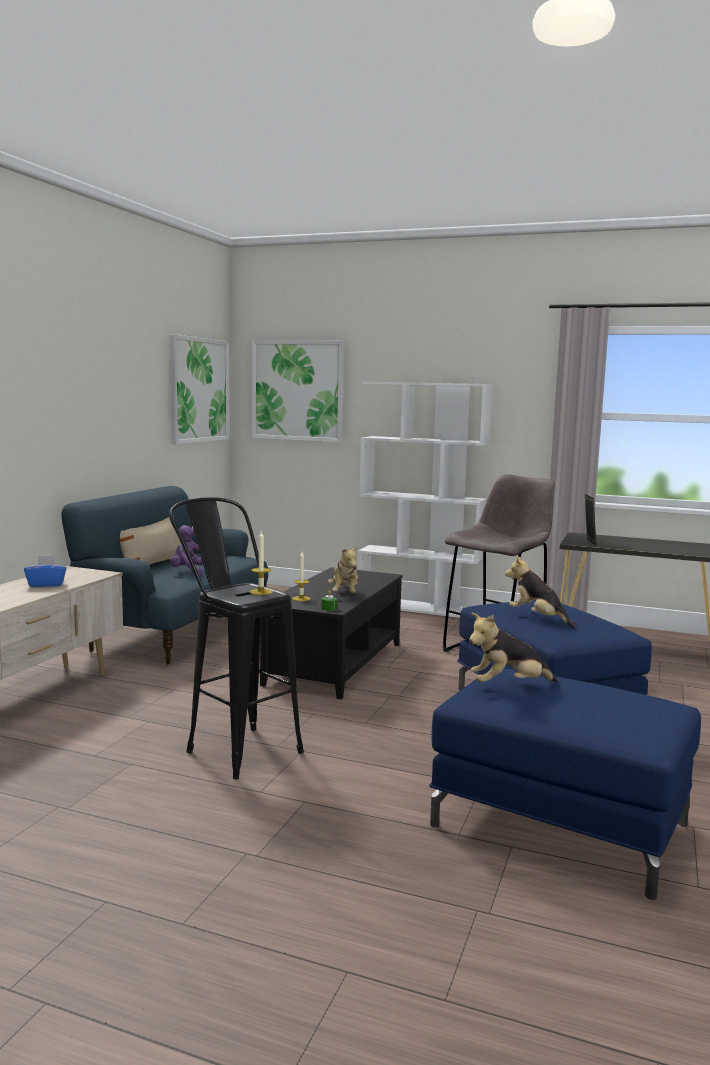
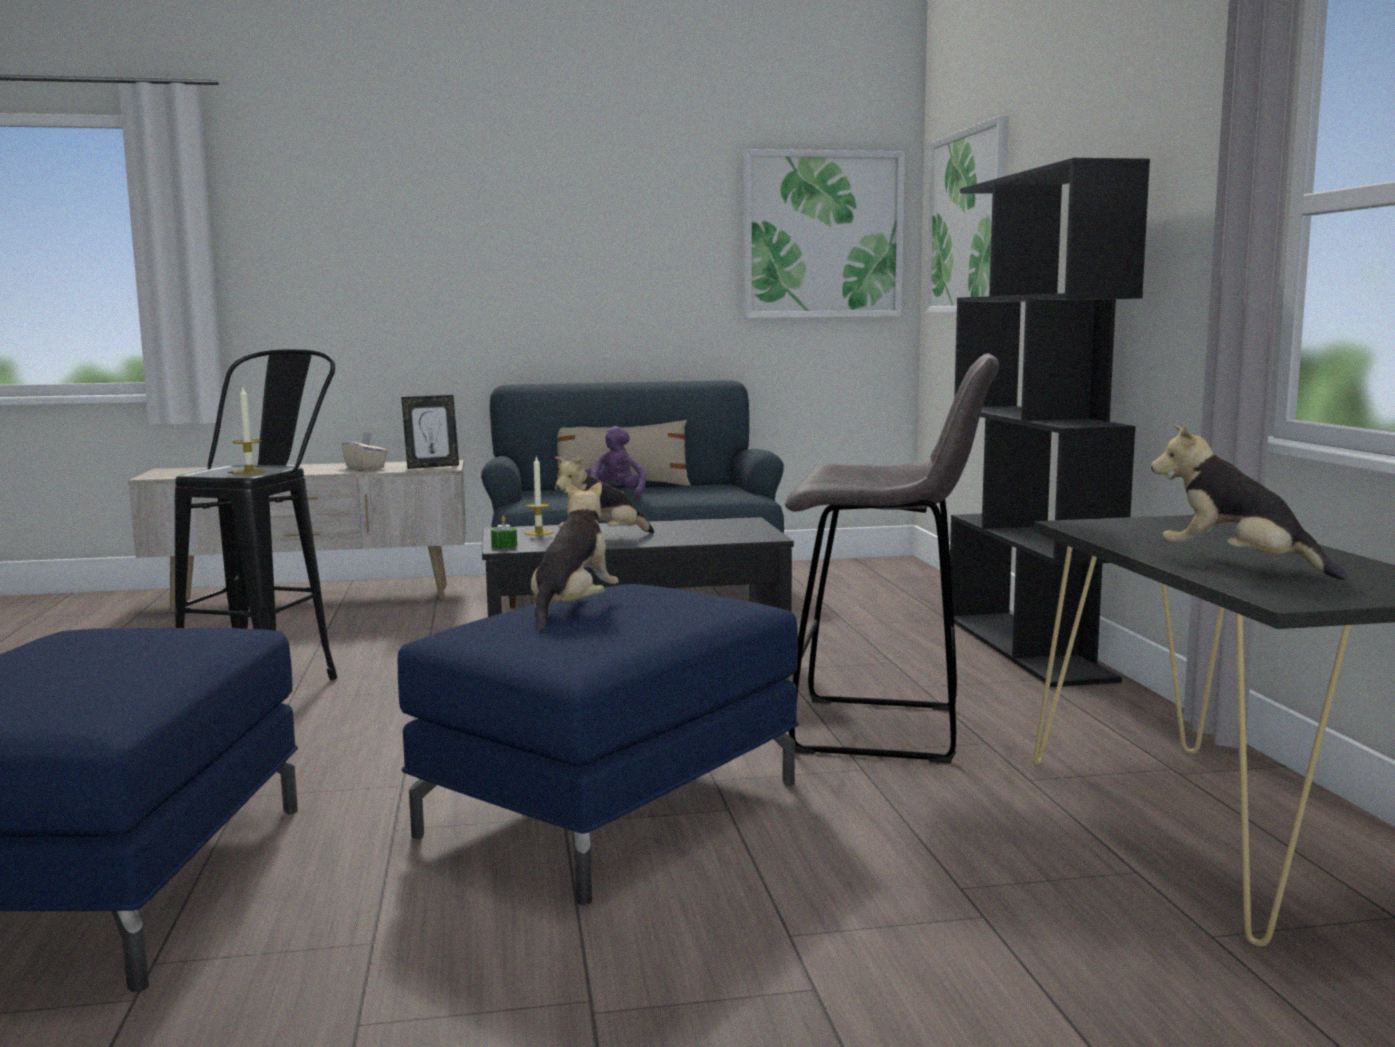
camera: 60 degrees right, 0 degrees up
(46, 584) = (366, 467): blue tissue box -> beige tissue box
(419, 608) = (1028, 648): white bookcase -> black bookcase
(508, 686) = (135, 634): plush toy -> plush toy (1238, 566)
(588, 542) = (1120, 529): picture frame -> picture frame (432, 466)

